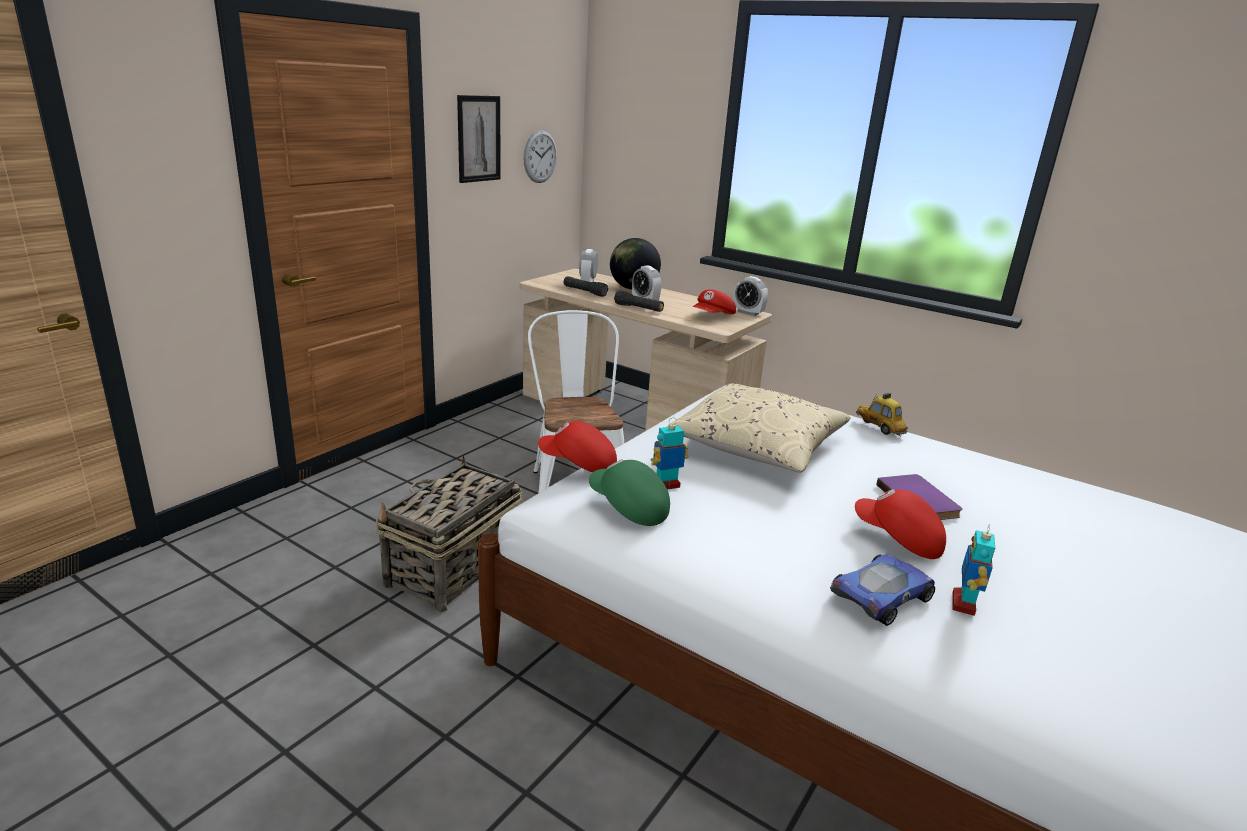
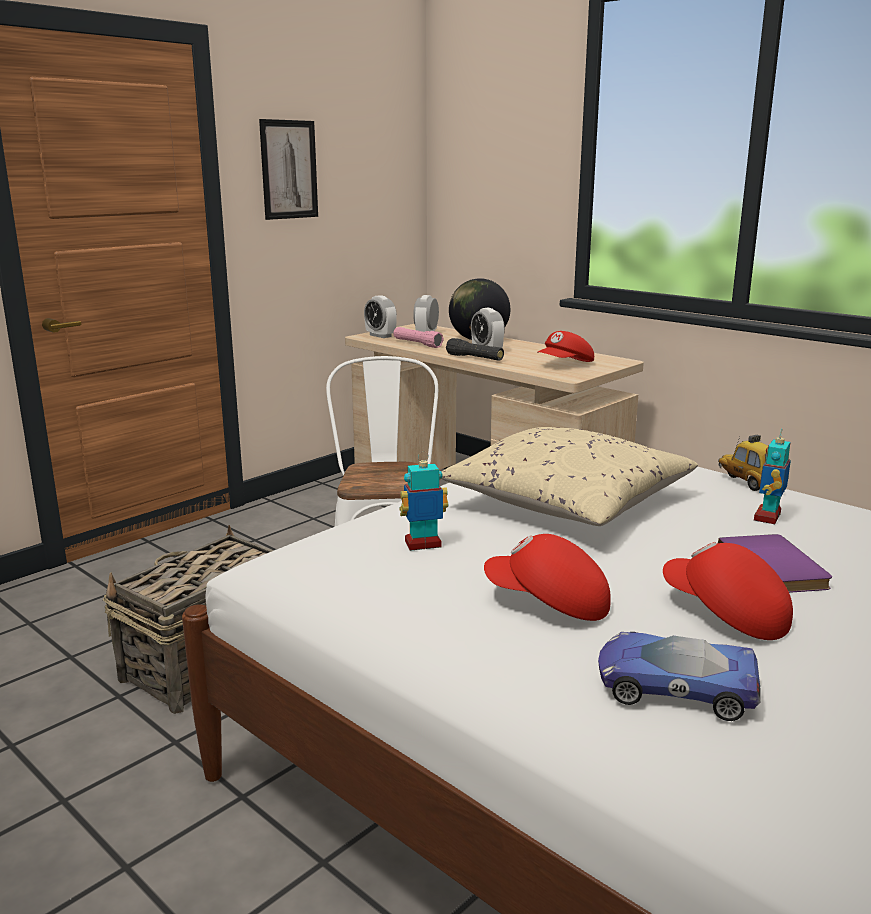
camera: 10 degrees right, 5 degrees down
(540, 156) = (370, 192): wall clock -> none
(578, 464) = (323, 521): red cap -> red cap (548, 603)
(584, 292) = (417, 344): black flashlight -> pink flashlight
(627, 508) = (360, 569): green cap -> none
(748, 313) = (613, 360): alarm clock -> alarm clock (380, 336)
(882, 595) = (674, 685): toy car -> toy car turned 135 degrees counterclockwise
(964, 604) = (799, 702): toy robot -> toy robot (768, 517)

